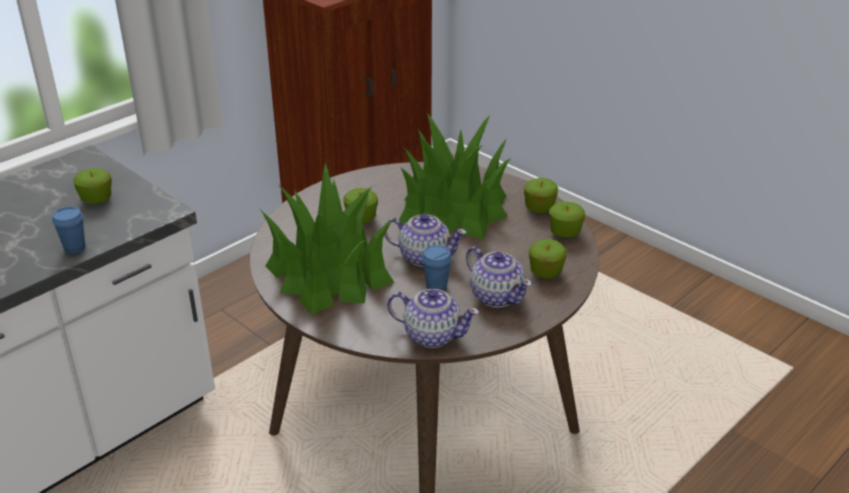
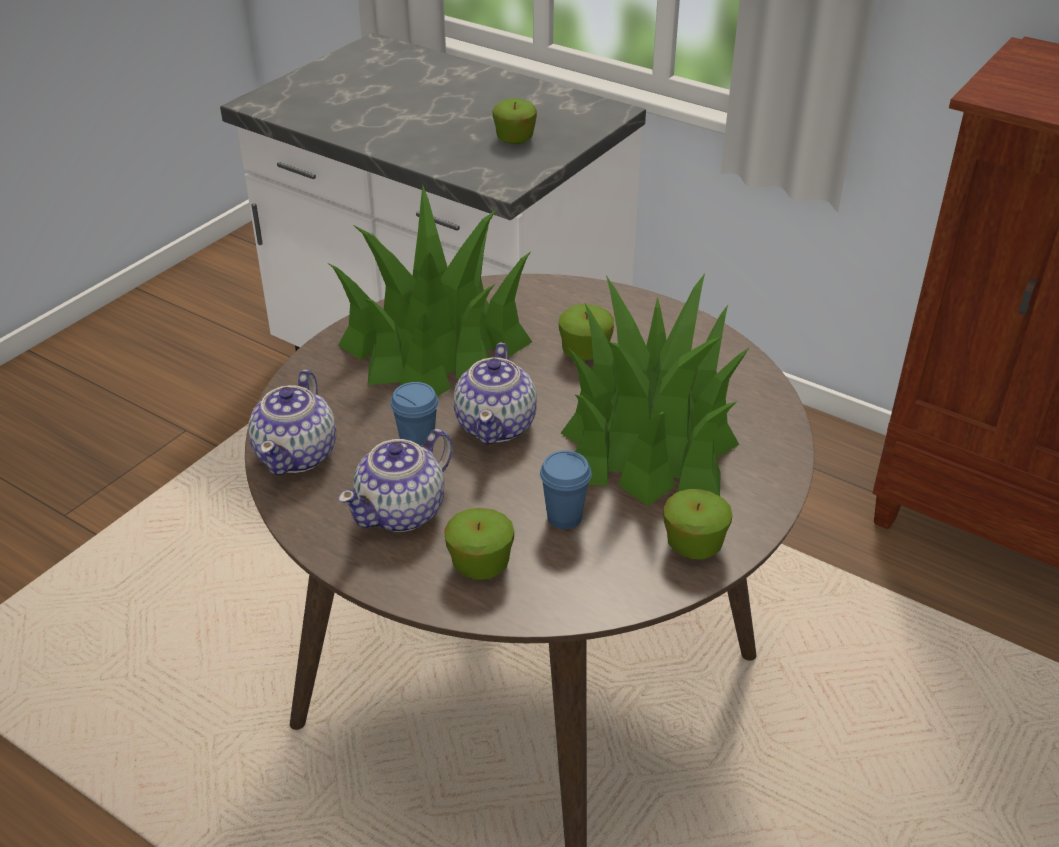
camera: 80 degrees right, 5 degrees up
(74, 248) = (407, 150): blue cup -> blue cup (564, 517)
(564, 233) = (618, 584): apple -> none

